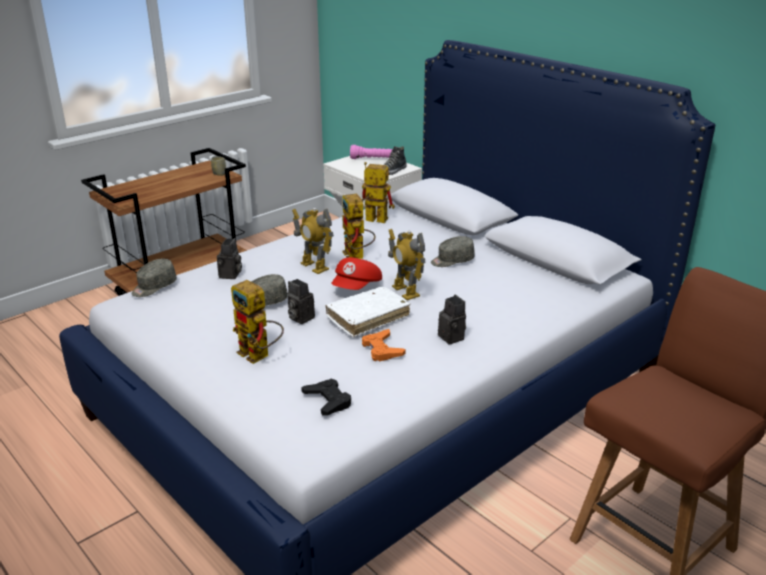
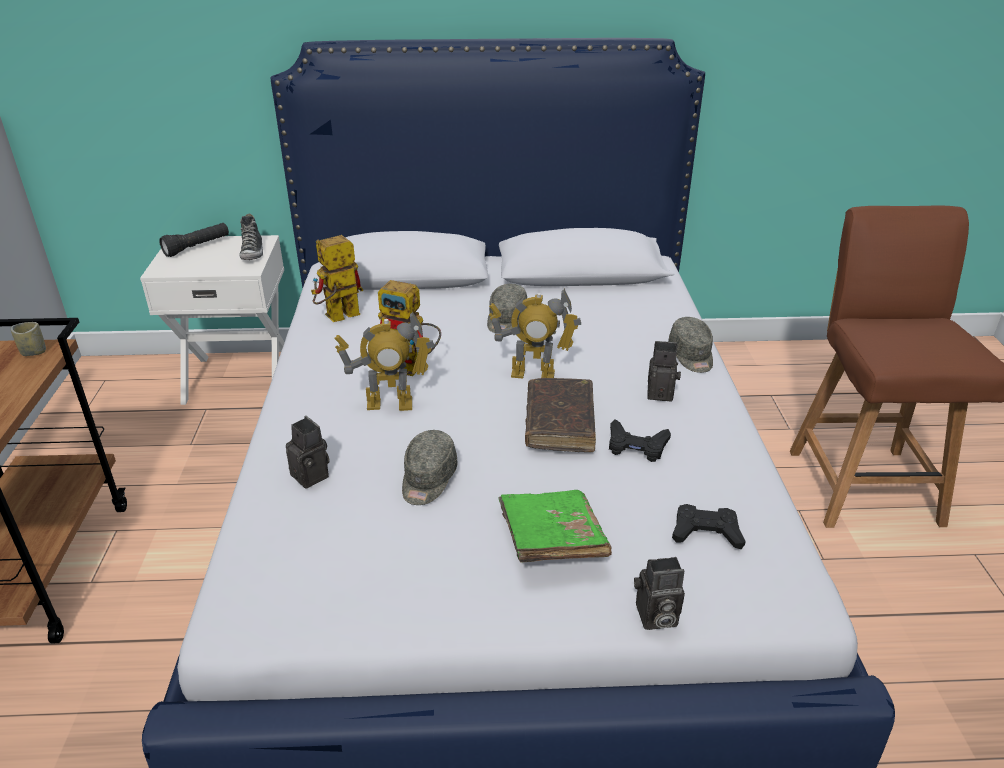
camera: 50 degrees left, 5 degrees up
(154, 287) = (241, 560): grey cap -> grey cap (691, 356)
(259, 356) = (551, 541): toy robot -> green book
(299, 318) = (498, 469): camera -> camera (655, 617)
(357, 287) = (484, 399): red cap -> none
(368, 318) = (559, 423): white book -> brown book
(372, 159) = (197, 247): pink flashlight -> black flashlight
(382, 349) = (636, 446): orange game controller -> black game controller

